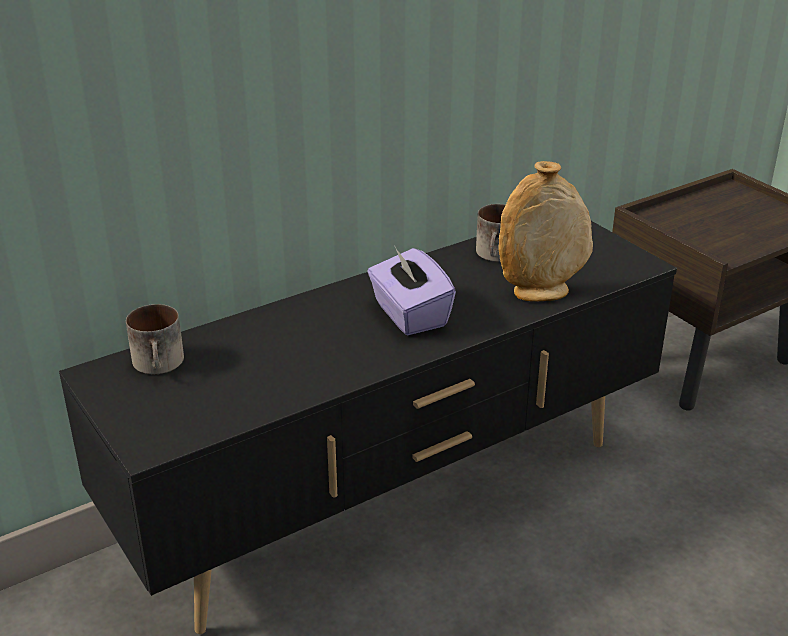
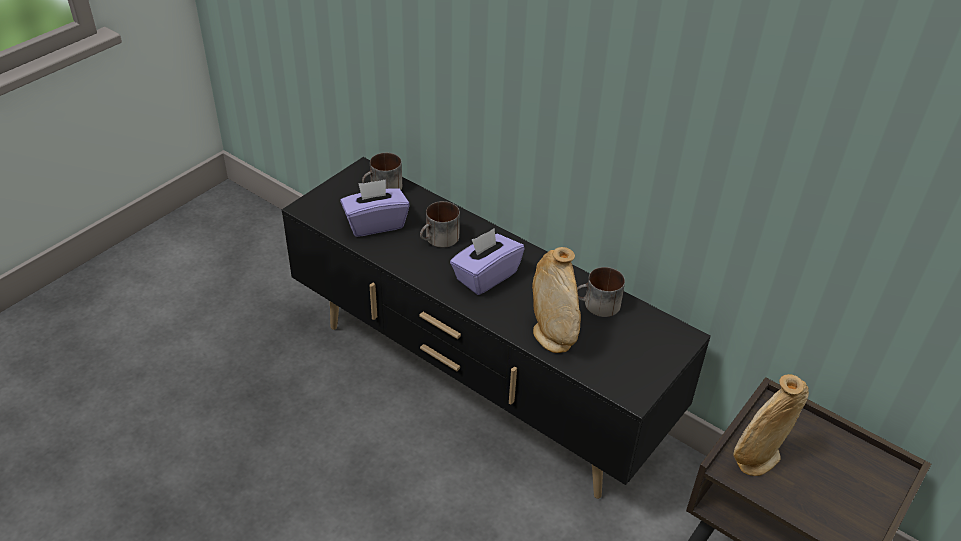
camera: 70 degrees right, 10 degrees up
(241, 383) = (375, 223): none -> purple tissue box
(314, 336) = (439, 239): none -> mug
(713, 241) = (757, 459): none -> beige vase

